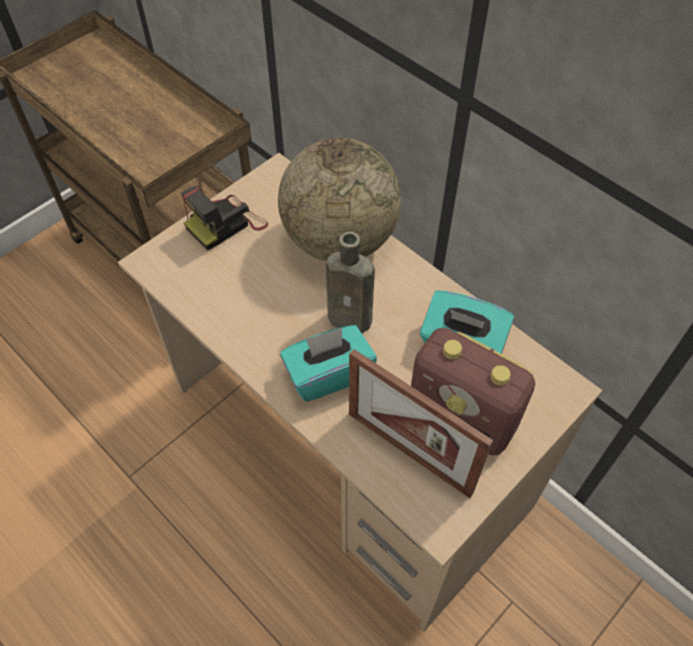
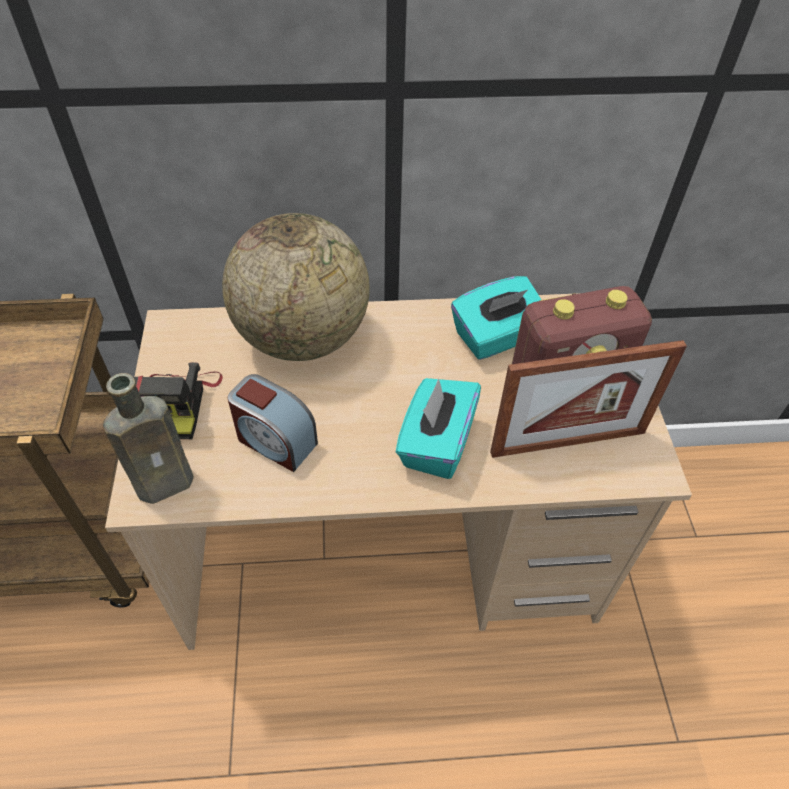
camera: 50 degrees left, 5 degrees down
(245, 290) = (275, 441): none -> alarm clock
(353, 320) = (398, 387): brown bottle -> brown bottle (169, 482)

